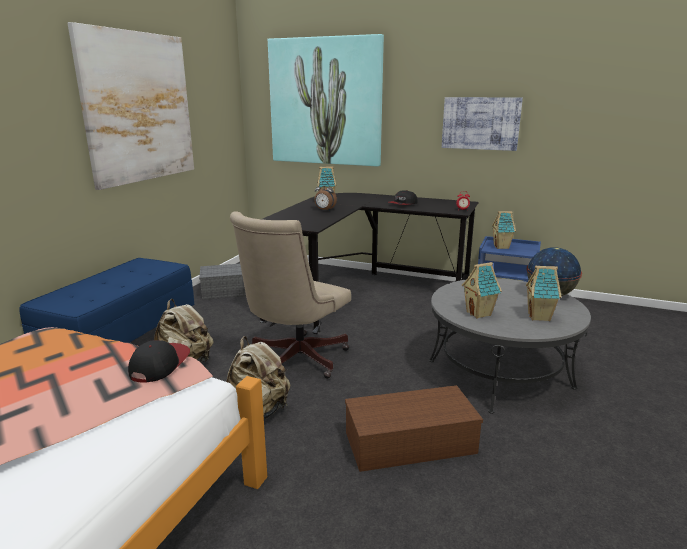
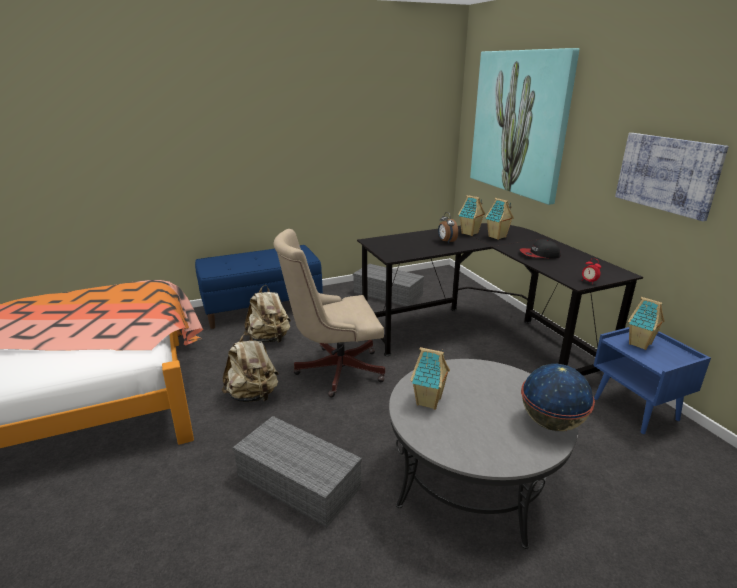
camera: 45 degrees right, 5 degrees up
(139, 108) = (323, 122): picture -> none
(159, 364) = (146, 328): cap -> none
(411, 441) = (300, 481): brown storage box -> grey storage box
(540, 317) = (479, 438): toy house -> toy house (497, 237)

